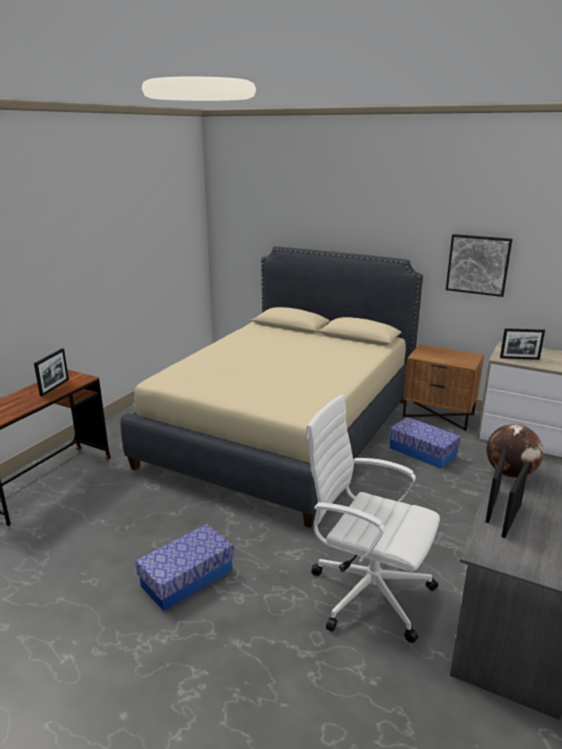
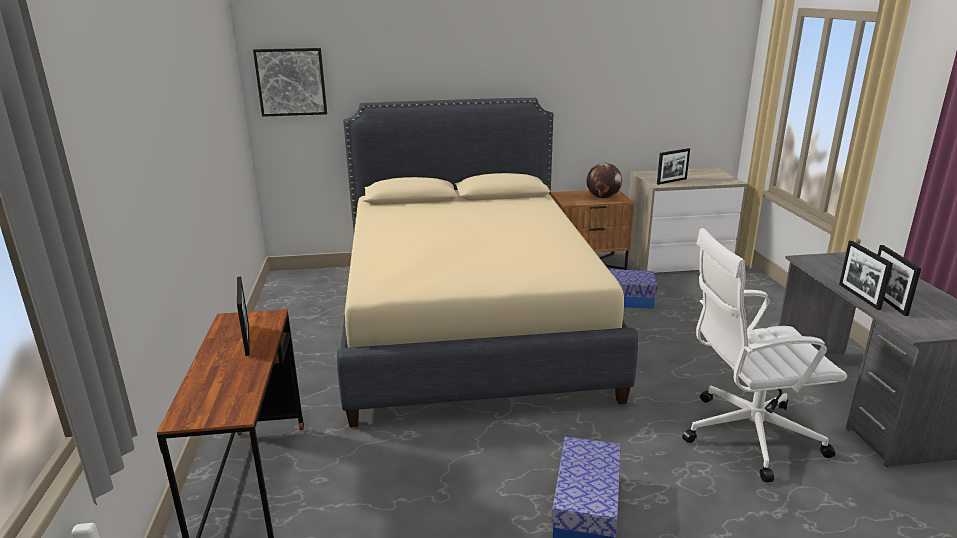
camera: 35 degrees left, 0 degrees up
(478, 264) = (603, 94): picture -> picture (291, 82)
(510, 473) = (824, 269): globe -> globe (603, 197)

